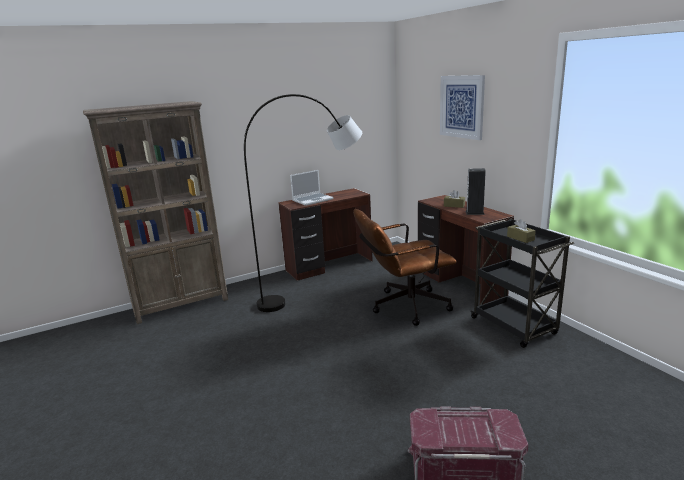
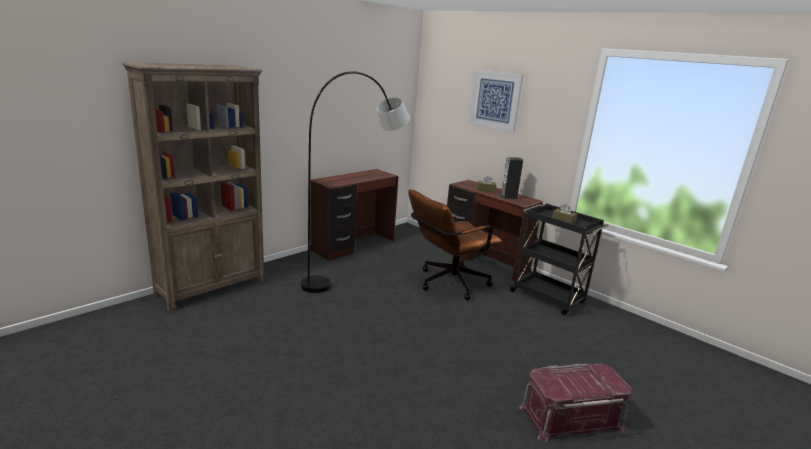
camera: 20 degrees left, 0 degrees up
(312, 200) = (346, 179): laptop -> none

